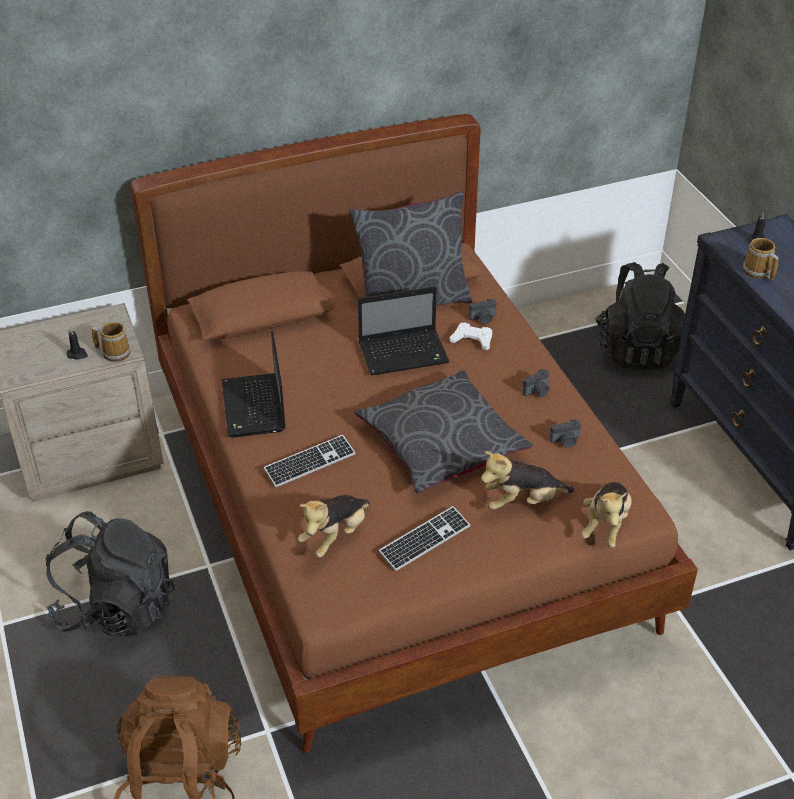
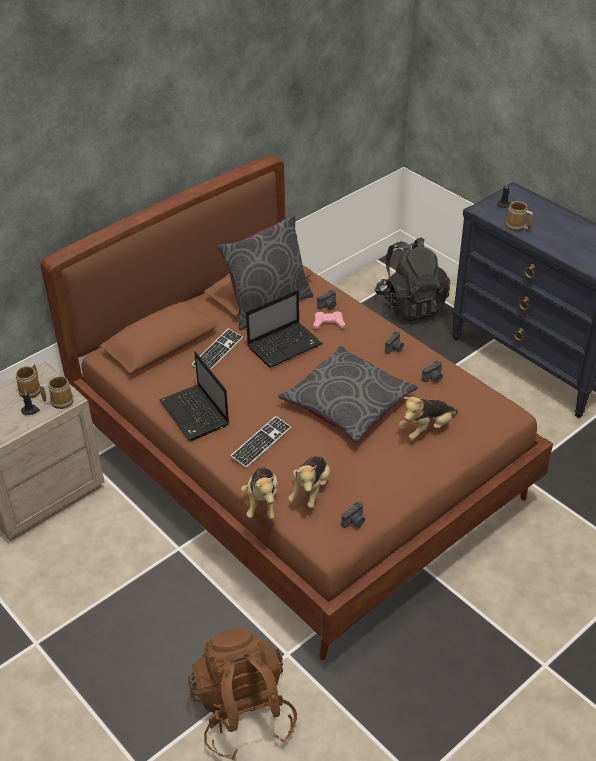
camera: 20 degrees left, 0 degrees up
(91, 331) = (31, 390): none -> mug
(117, 607) = (123, 601): black backpack -> none
(367, 590) = (354, 522): none -> camera
(425, 540) = (375, 474): keyboard -> keyboard (217, 352)
(472, 339) = (328, 323): white game controller -> pink game controller
(605, 525) = (491, 429): plush toy -> plush toy (262, 502)

